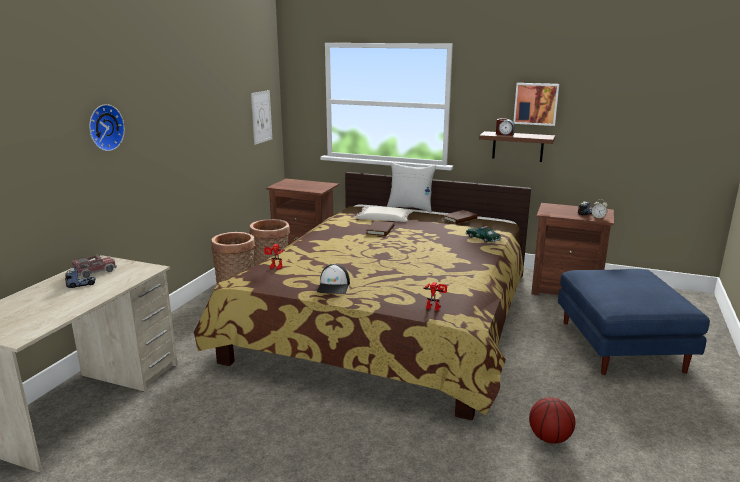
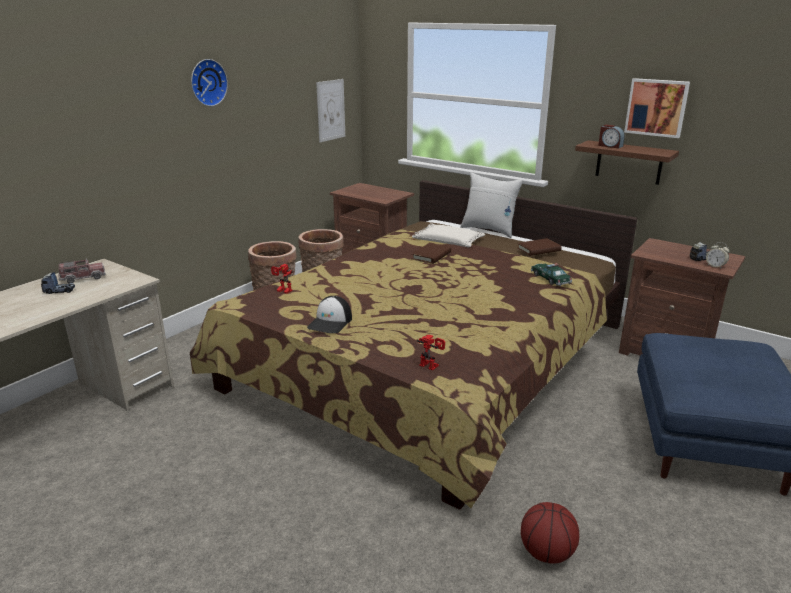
camera: 15 degrees right, 5 degrees up
(104, 127) = (110, 118): wall clock -> wall clock (207, 82)

